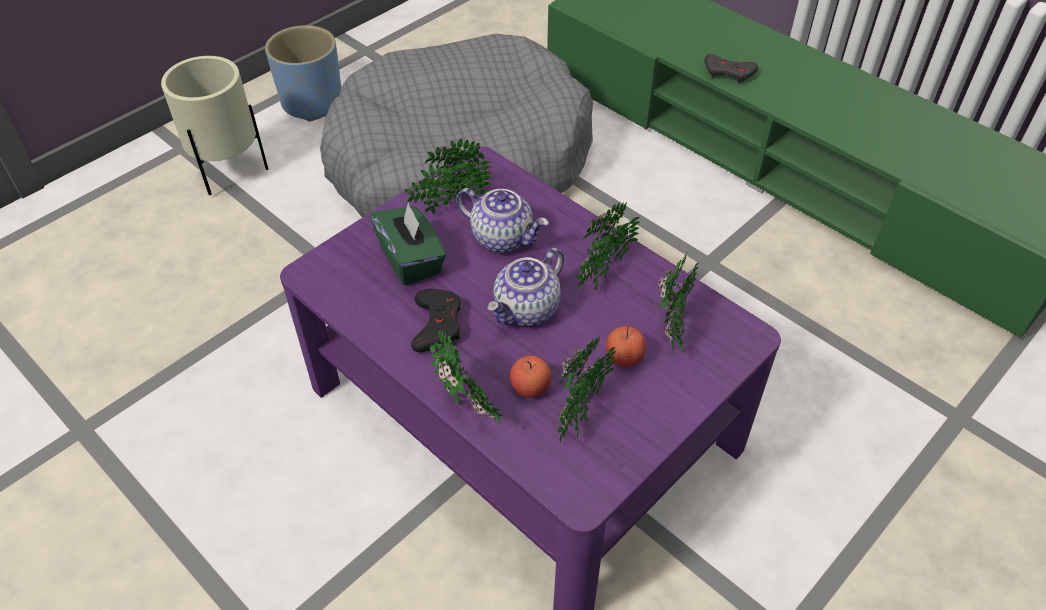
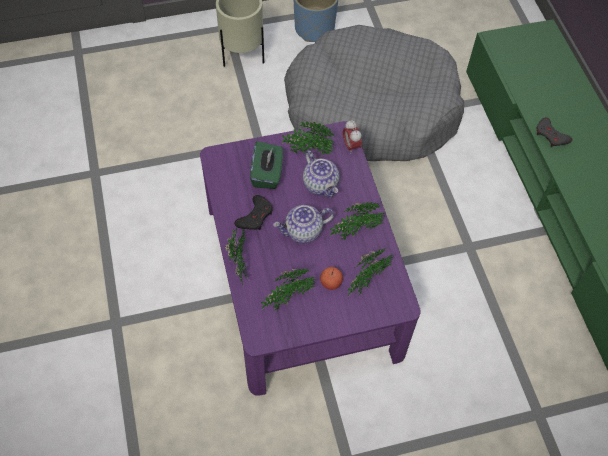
camera: 30 degrees right, 10 degrees up
(506, 173) = (351, 146): none -> alarm clock
(530, 387) = (275, 273): apple -> none

